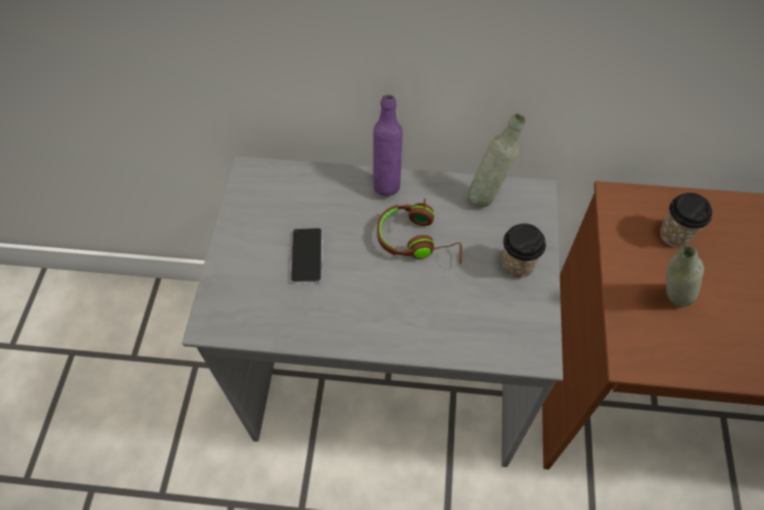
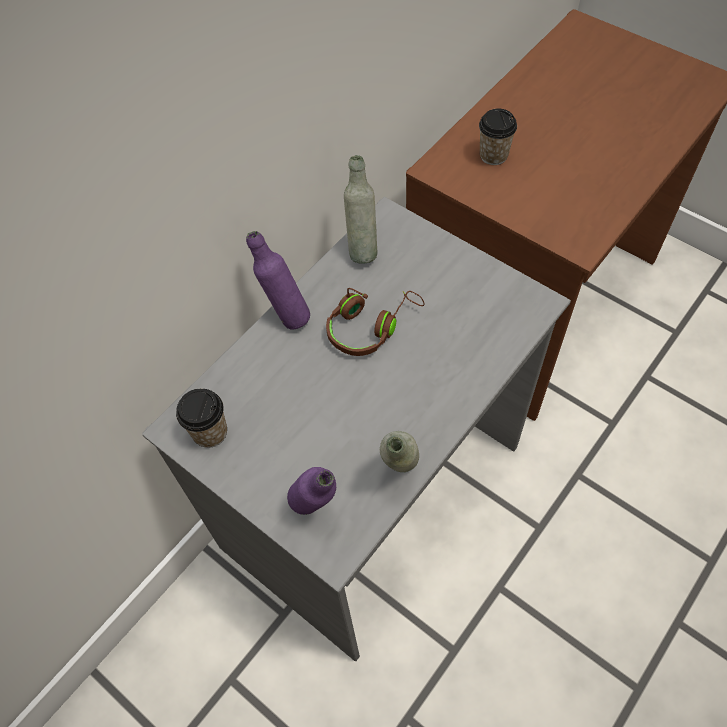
camera: 55 degrees left, 0 degrees up
(235, 294) = (317, 511): none -> purple bottle
(307, 256) = (319, 425): phone -> none
(517, 265) = (448, 269): cup -> cup (210, 432)
(667, 301) = (547, 195): grey bottle -> grey bottle (400, 474)

